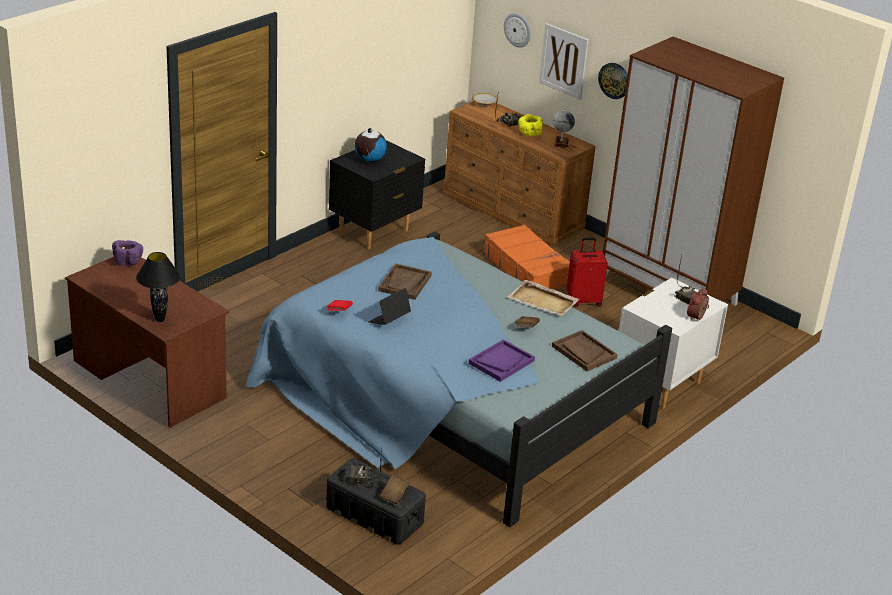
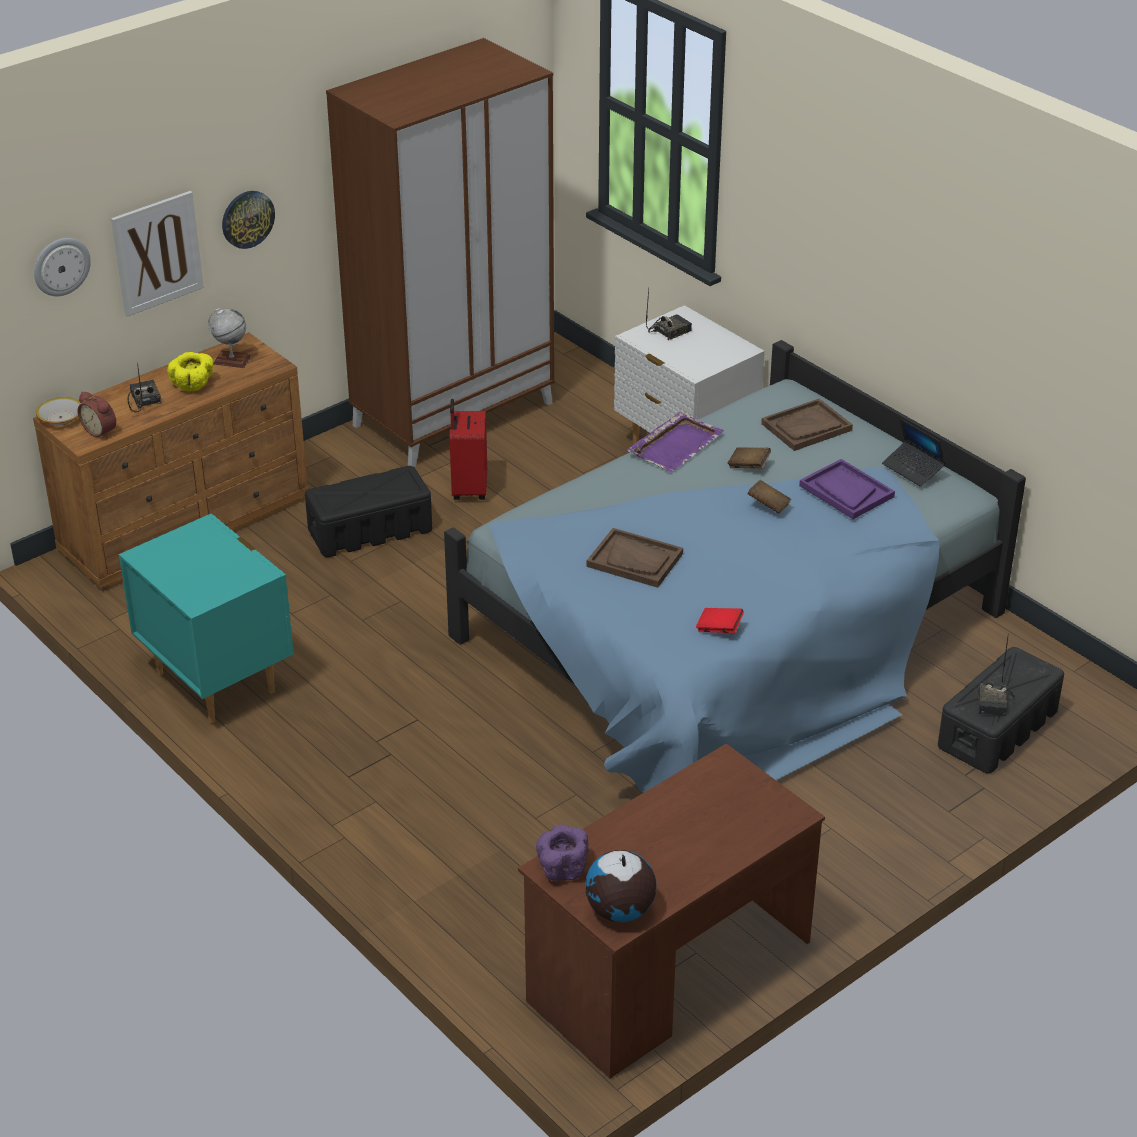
camera: 80 degrees left, 5 degrees up
(160, 319) = (758, 822): black table lamp -> none
(369, 160) = (203, 573): globe -> globe (619, 911)
(374, 232) = (217, 681): black nightstand -> turquoise nightstand
(389, 320) = (742, 582): laptop -> laptop (912, 469)
(394, 496) = (1025, 673): brown book -> brown book (768, 505)
(527, 269) = (369, 530): orange suitcase -> black storage box
(543, 301) = (676, 444): beige tray -> purple tray
(697, 317) = (717, 331): alarm clock -> alarm clock (101, 431)

